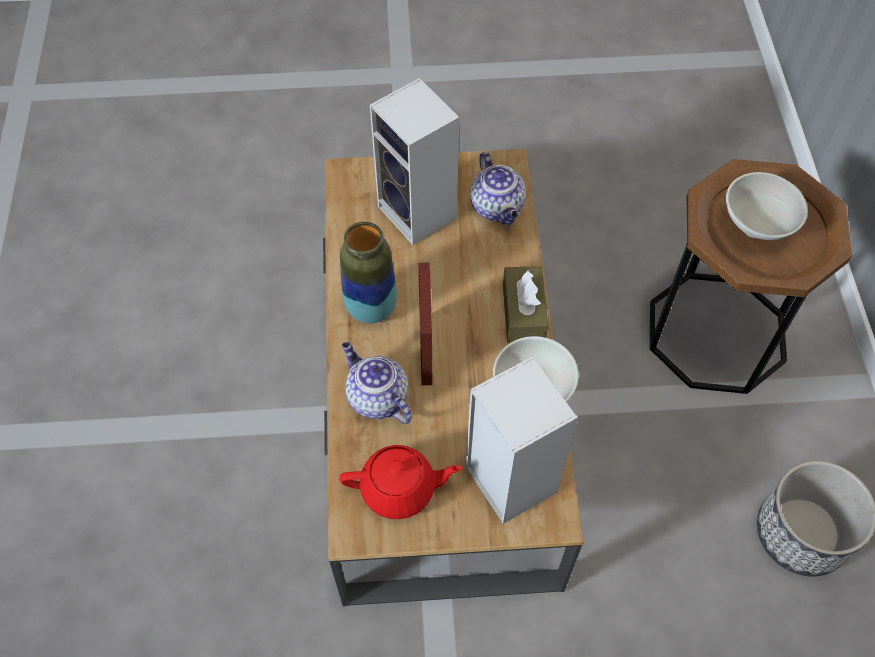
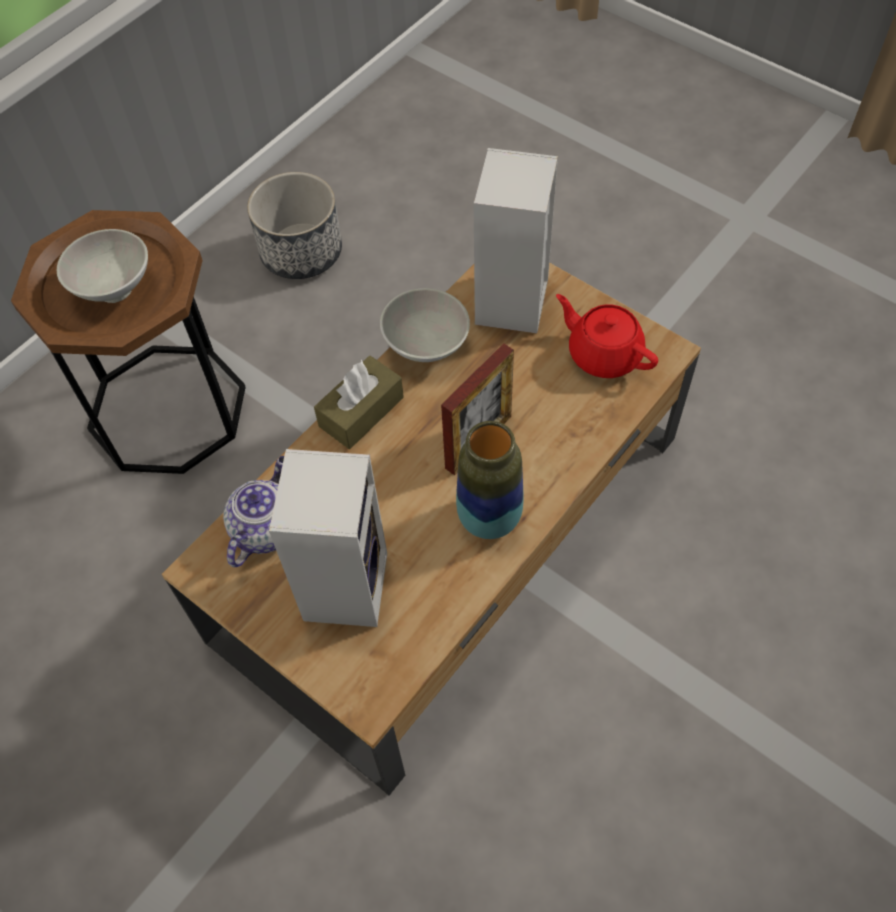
camera: 135 degrees left, 0 degrees up
(376, 398) = (559, 434): teapot -> none

